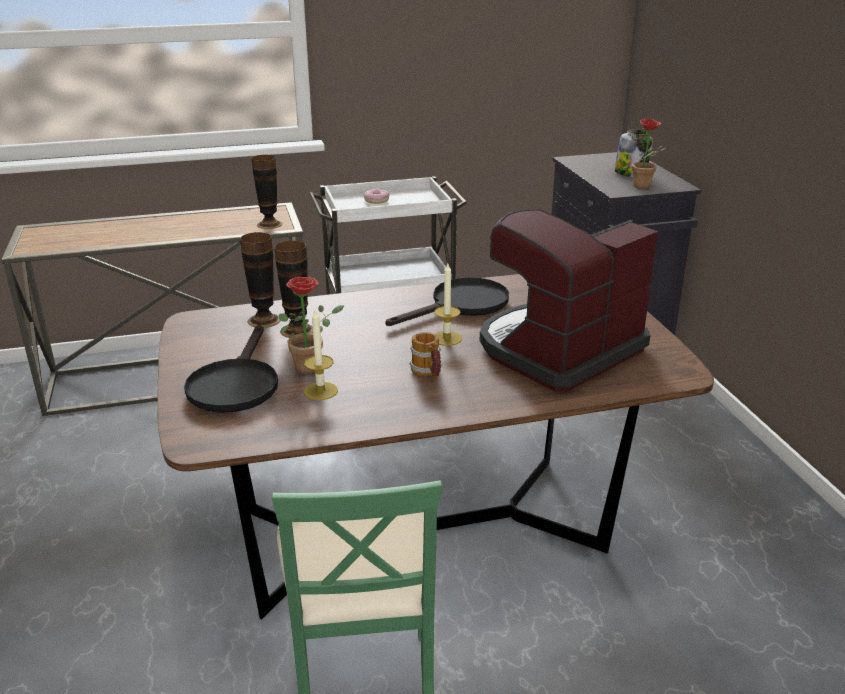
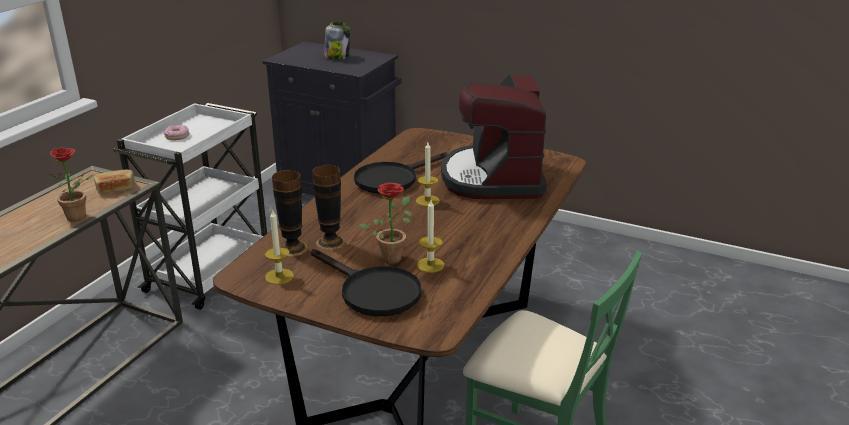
camera: 50 degrees left, 0 degrees up
(210, 335) = (279, 276): none -> candle
(269, 224) = (116, 189): vase -> bread
(428, 372) = (460, 223): mug -> none
(461, 305) = (392, 179): black frying pan -> black frying pan turned 135 degrees counterclockwise
(645, 187) = (365, 63): potted plant -> potted plant (80, 217)

